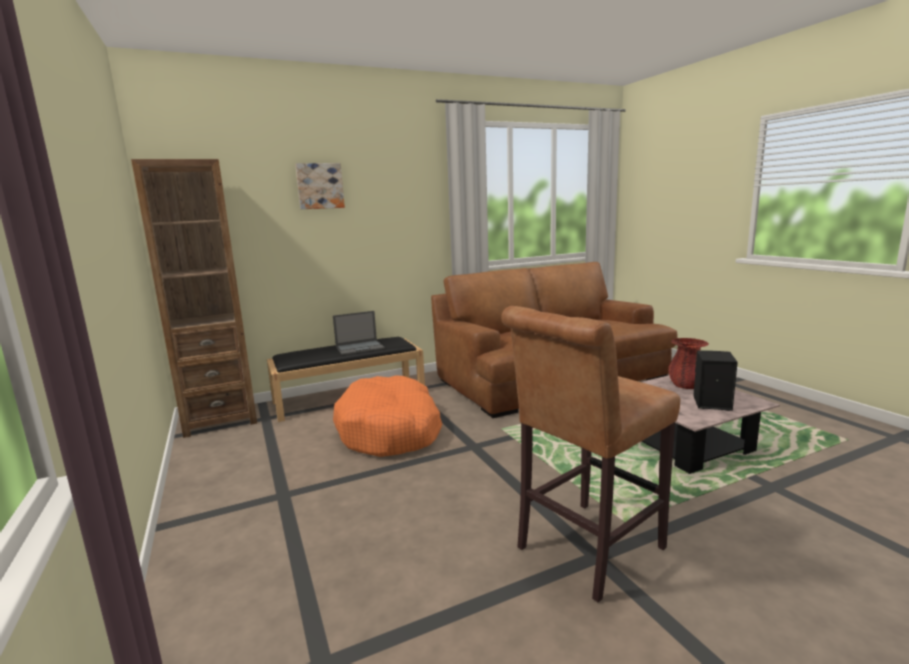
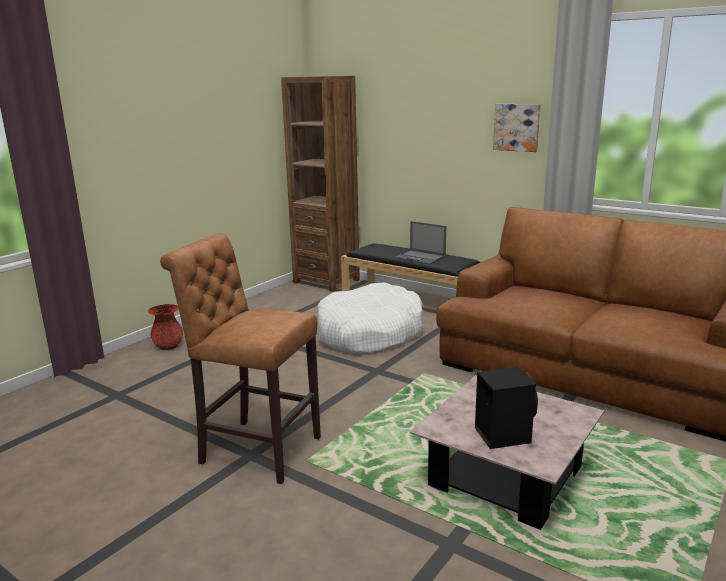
camera: 60 degrees right, 5 degrees up
(320, 186) = (427, 95): picture -> picture (517, 127)
(390, 431) = (369, 333): orange dog bed -> white dog bed
(686, 385) = (548, 416): red vase -> red vase (168, 346)

